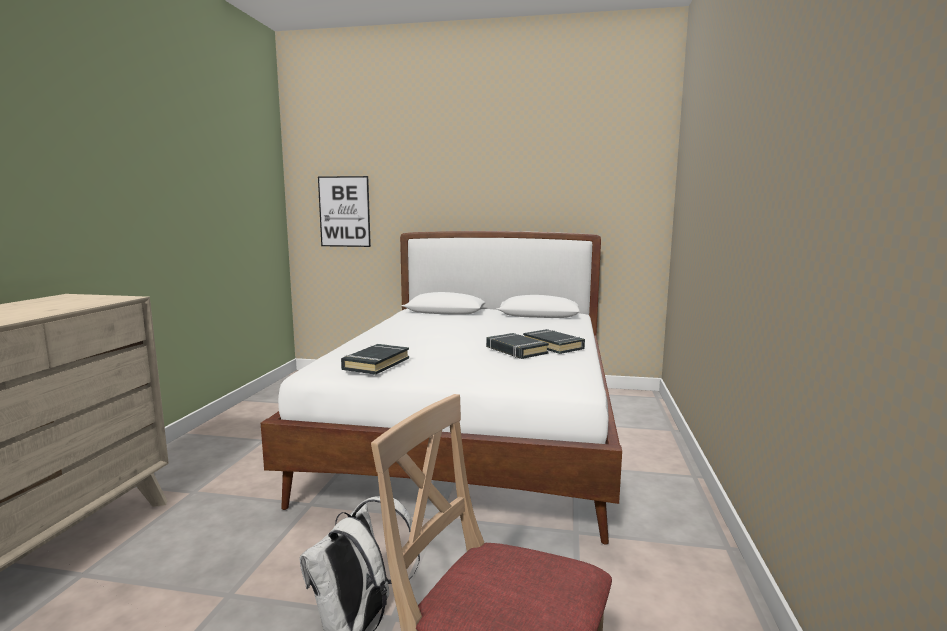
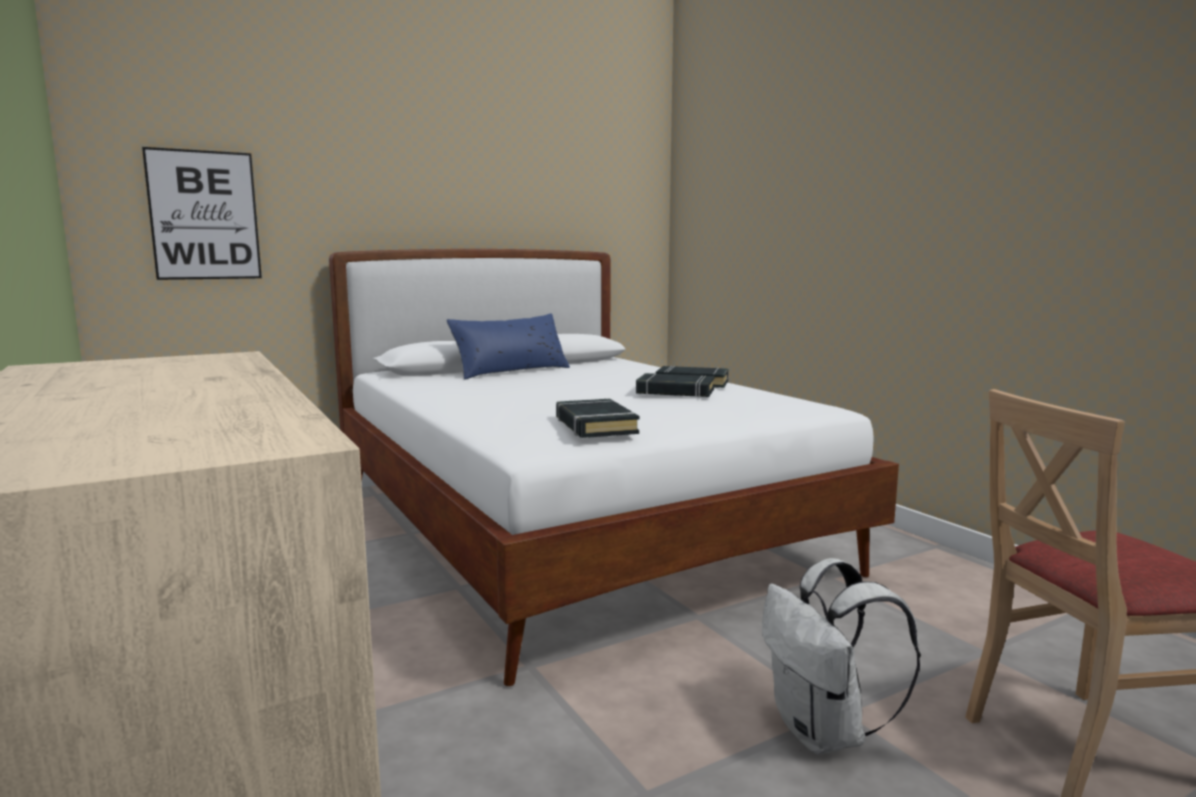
camera: 40 degrees left, 0 degrees up
(479, 318) = (511, 371): none -> blue pillow

